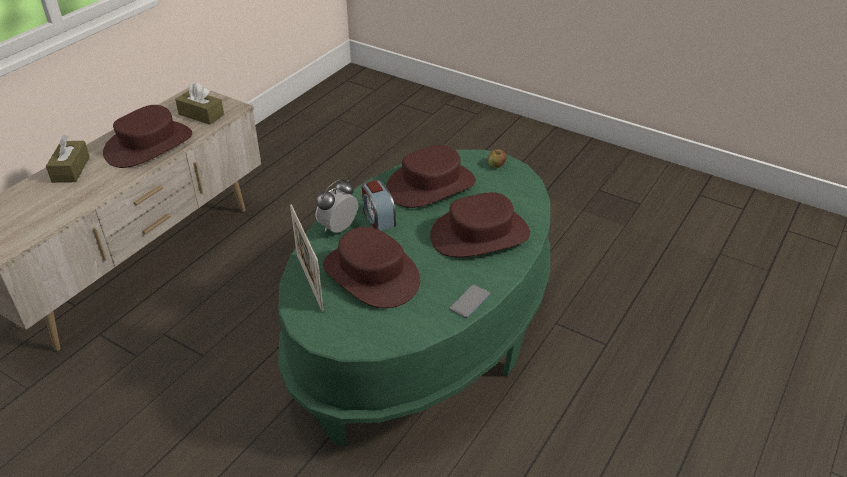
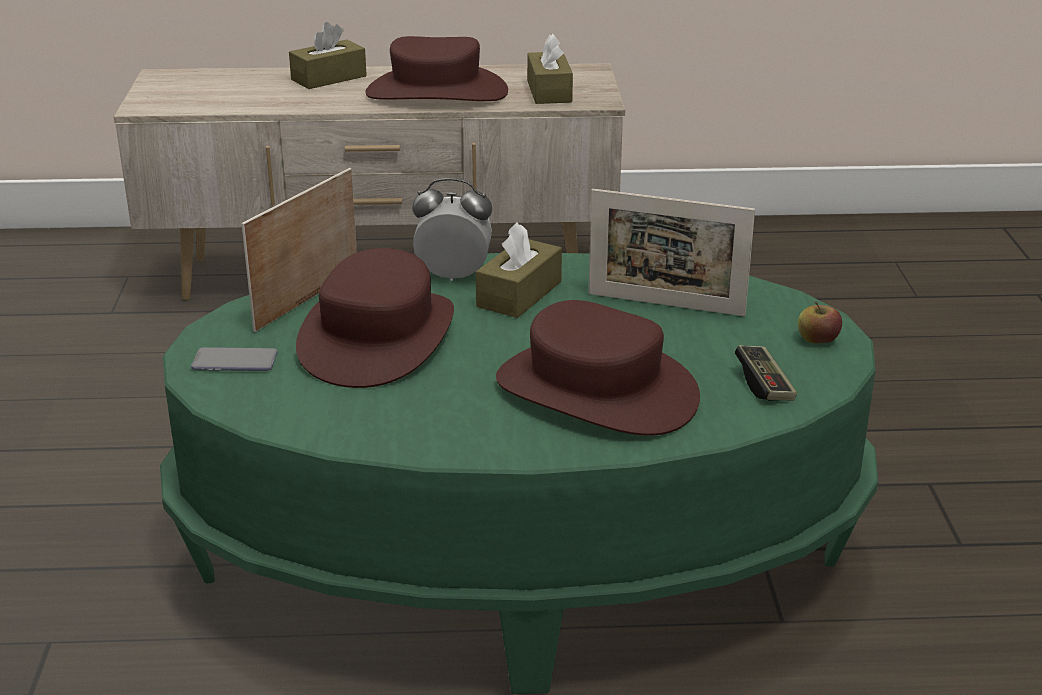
camera: 55 degrees right, 10 degrees down
(378, 218) = (519, 294): alarm clock -> brown tissue box
(430, 185) = (665, 304): brown hat -> picture frame
(469, 302) = (407, 440): phone -> phone (234, 361)
(515, 193) = (764, 385): none -> game controller

